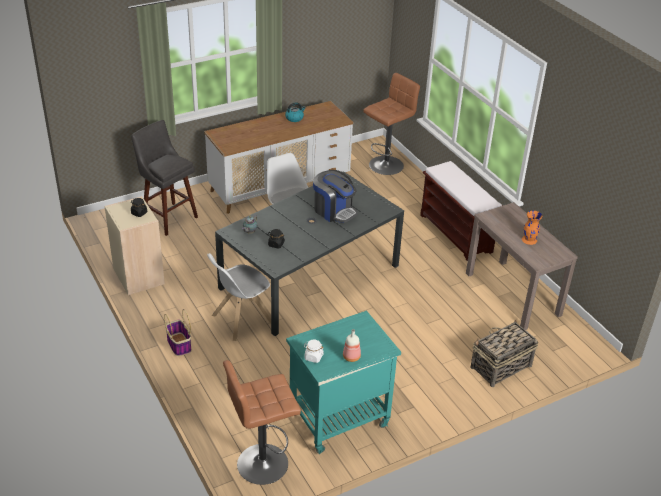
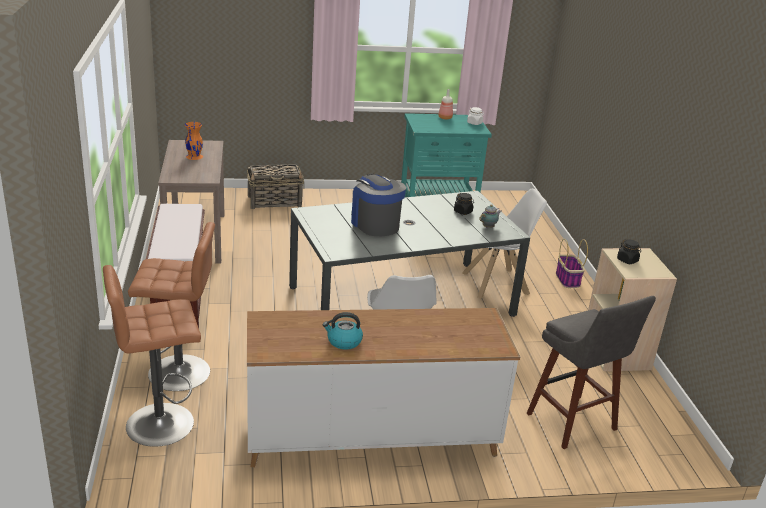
camera: 160 degrees left, 10 degrees down
(262, 463) = (508, 203): brown stool -> brown stool (180, 373)

